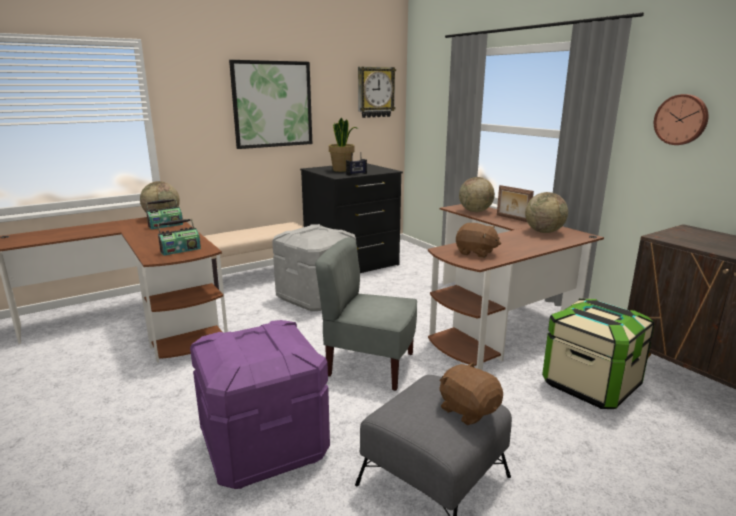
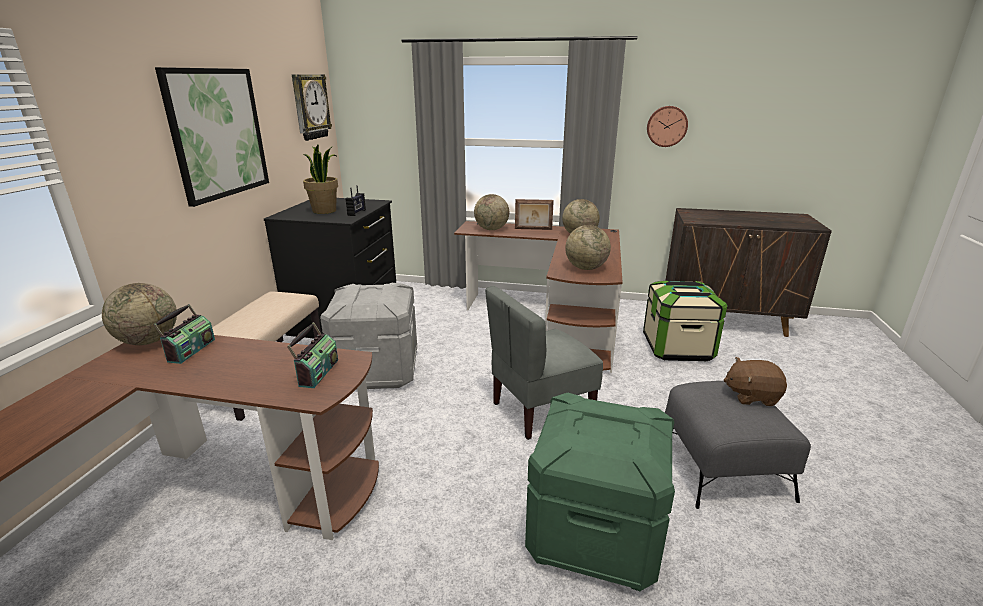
camera: 45 degrees left, 5 degrees up
(265, 446) = (595, 532): purple storage box -> green storage box
(476, 253) = (586, 268): brown plush toy -> globe

